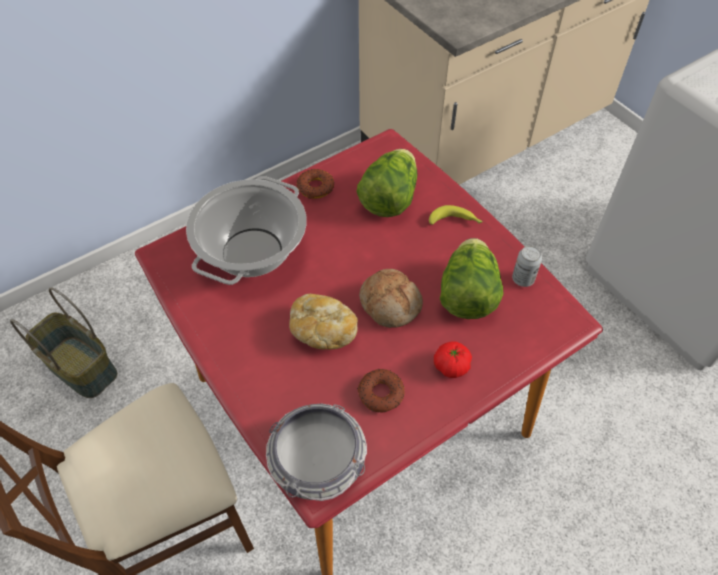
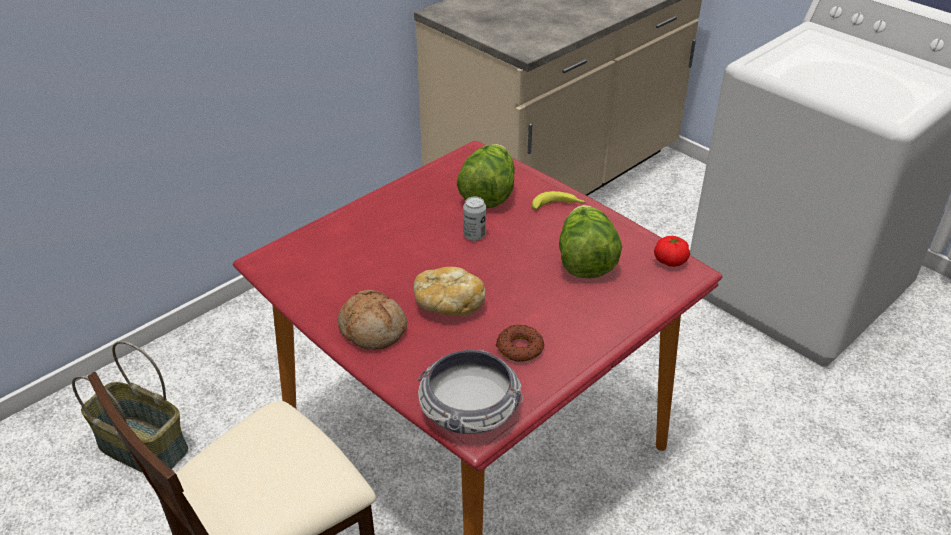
camera: 10 degrees left, 15 degrees down
(252, 251) = (359, 249): cooking pot -> none
(315, 187) = (411, 192): donut -> none
(391, 304) = (511, 276): bread -> bread (373, 329)
(451, 366) = (584, 319): tomato -> tomato (670, 261)
(523, 279) = (636, 244): can -> can (474, 235)

